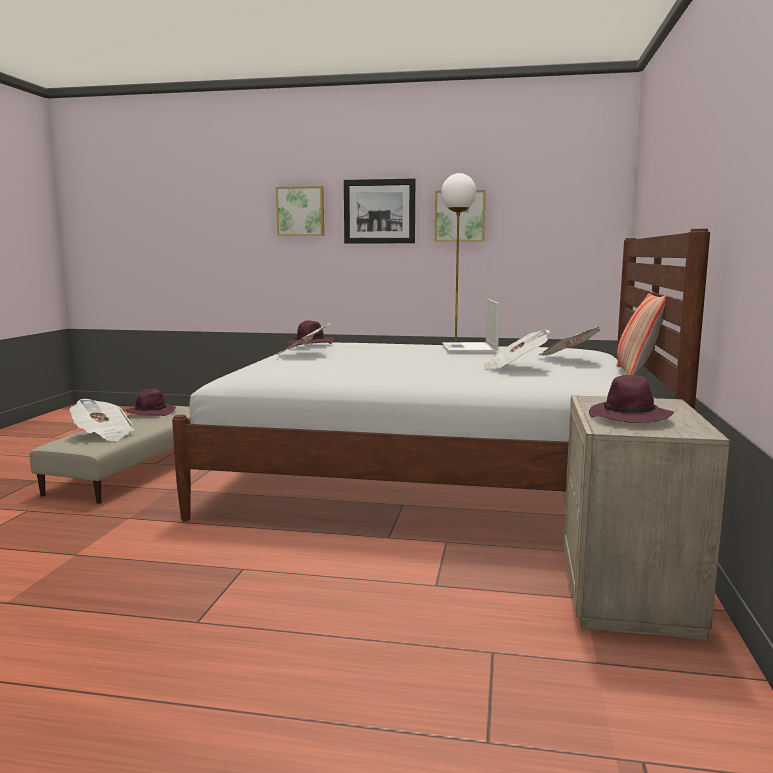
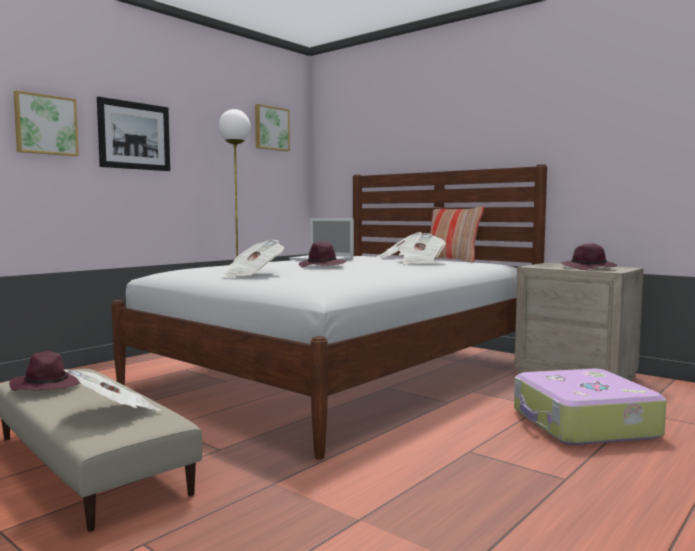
camera: 60 degrees left, 5 degrees down
(310, 345) = (199, 270): purple hat -> purple hat (322, 266)
(391, 616) = (583, 424): none -> suitcase
(460, 216) = (205, 148): picture -> picture (271, 128)

